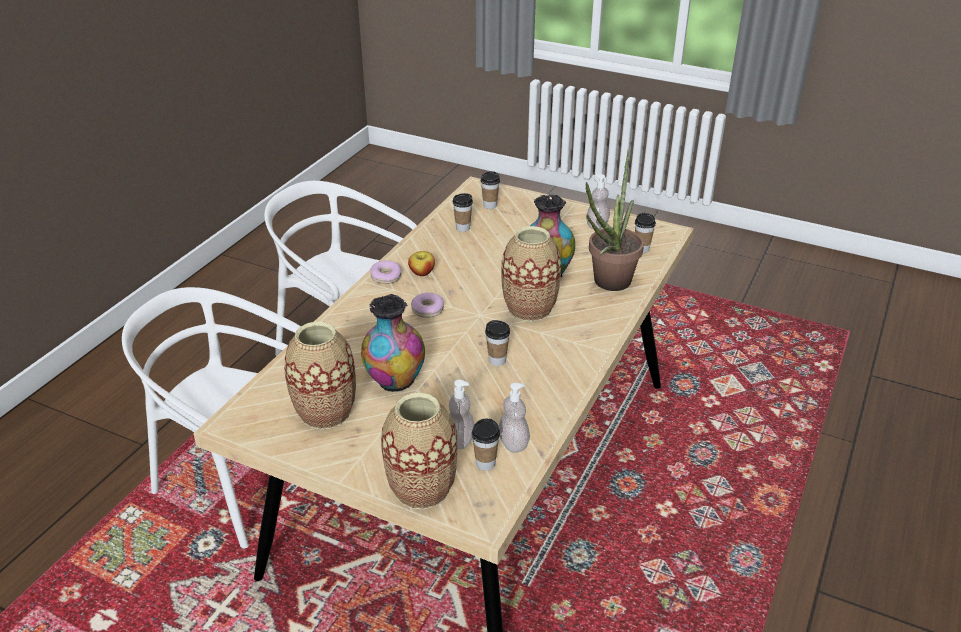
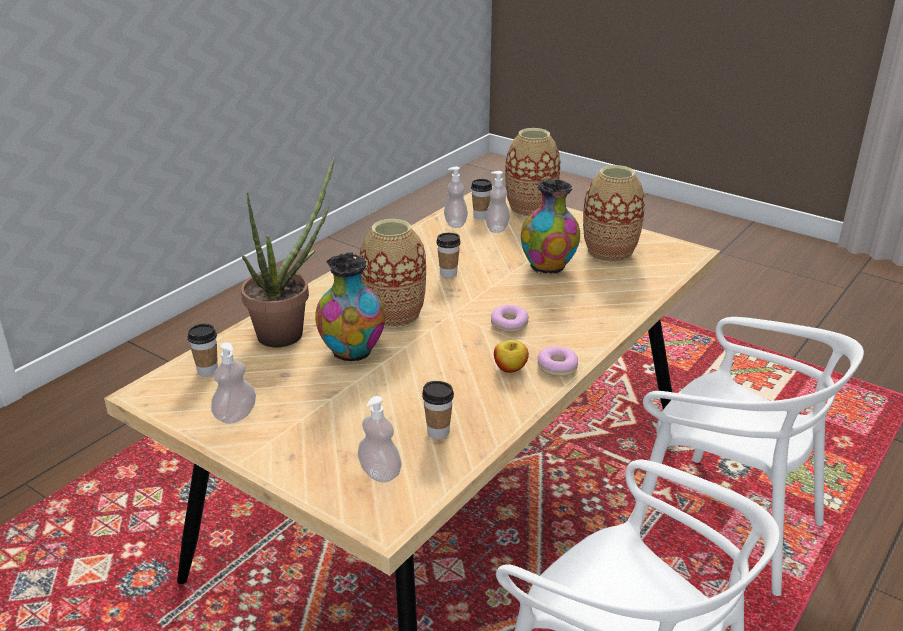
camera: 170 degrees left, 5 degrees down
(490, 205) = (380, 473): cup -> soap dispenser

